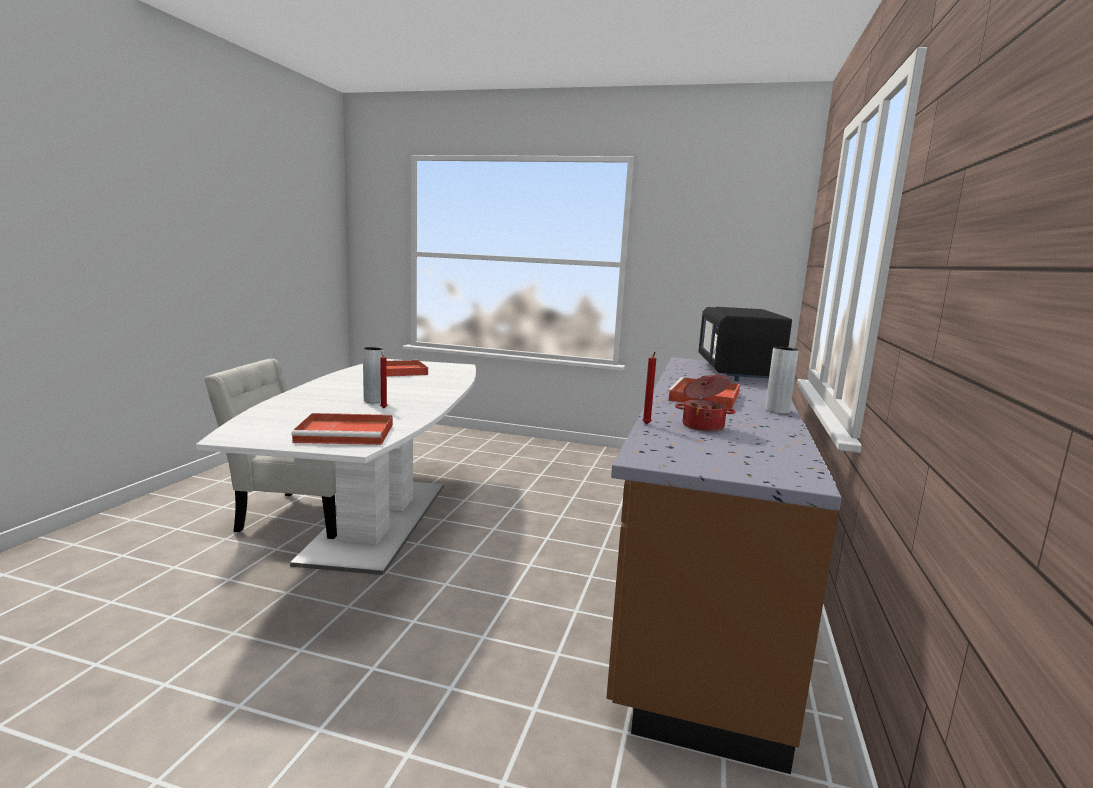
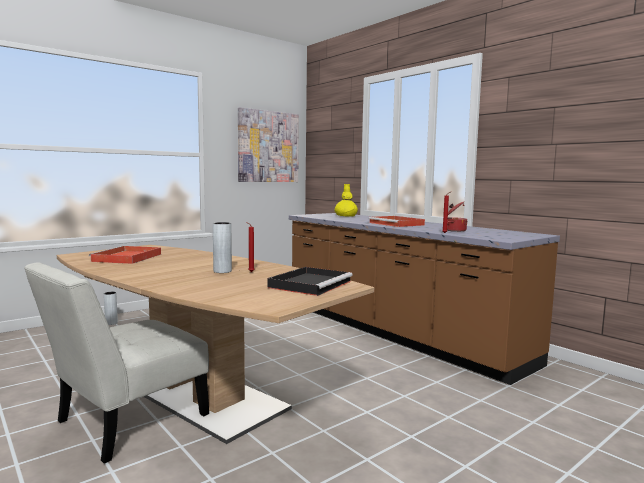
camera: 55 degrees left, 5 degrees down
(347, 433) = (311, 284): red tray -> black tray
(378, 521) = (196, 392): white dining table -> brown dining table
(730, 253) = (268, 146): none -> picture
(738, 372) = (346, 216): black microwave -> yellow vase
(777, 411) = (433, 223): grey vase -> grey vase (111, 323)

